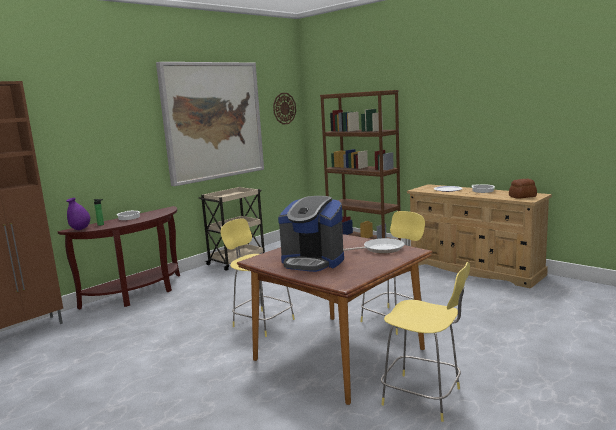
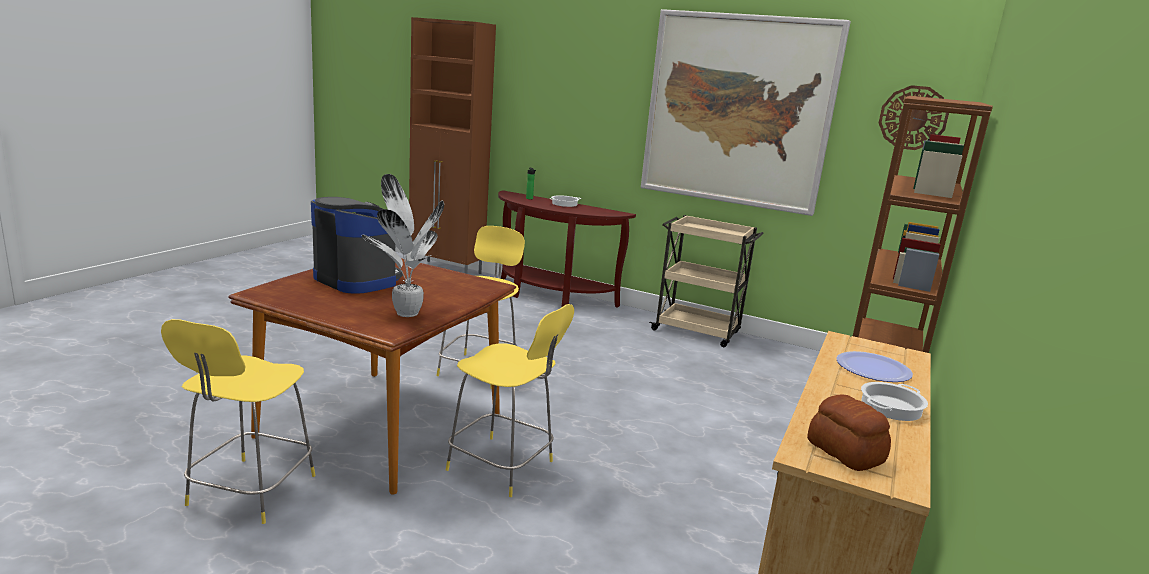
camera: 70 degrees right, 5 degrees up
(80, 229) = (509, 195): purple vase -> none
(312, 262) = (357, 279): coffee machine -> coffee machine turned 120 degrees clockwise
(381, 249) = (406, 312): frying pan -> potted plant

